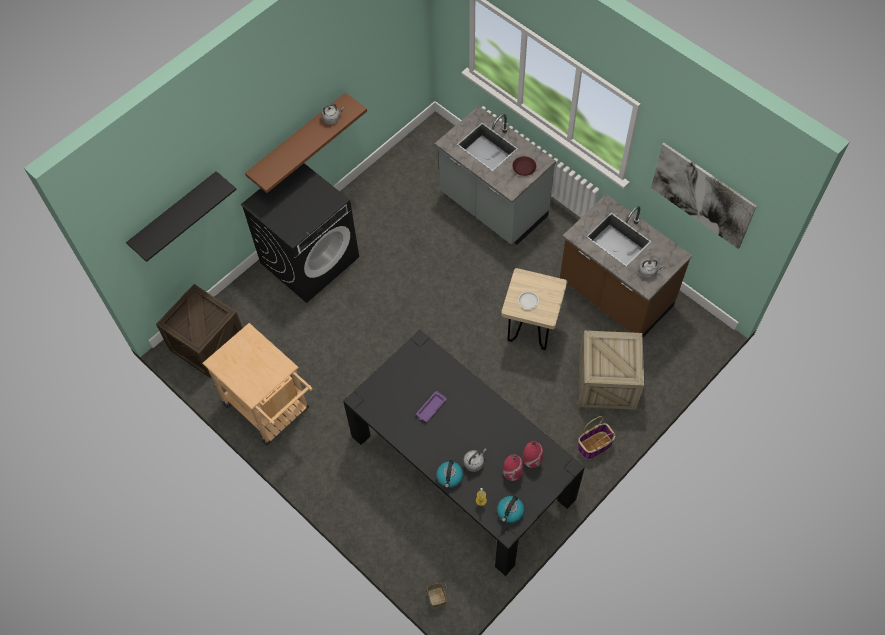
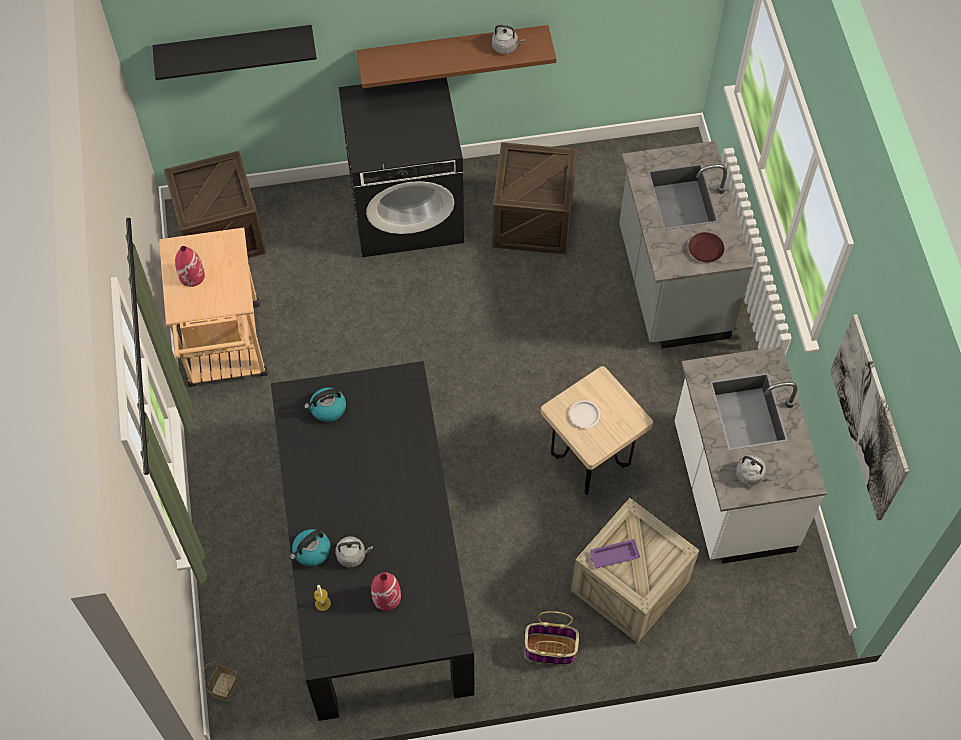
camera: 35 degrees right, 0 degrees up
(387, 219) = (533, 220): none -> crate
(431, 408) = (358, 459): purple tray -> purple tray (613, 555)
(510, 512) = (343, 640): kettle -> kettle (327, 409)
(532, 458) = (421, 598): red vase -> red vase (191, 275)
(615, 296) = (730, 489): brown counter -> white counter

